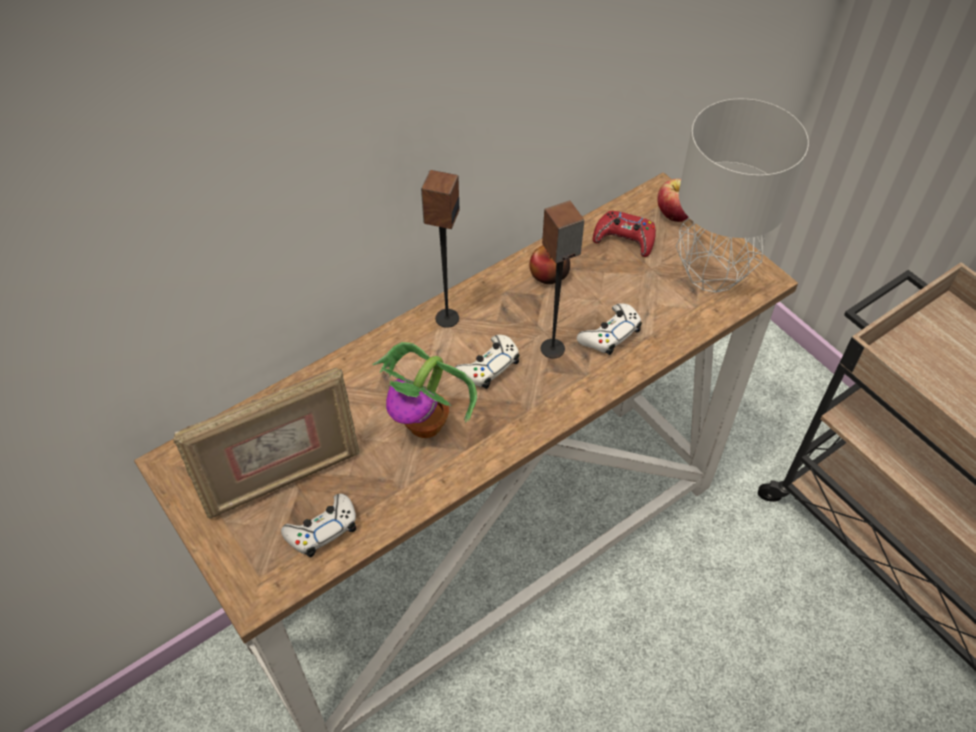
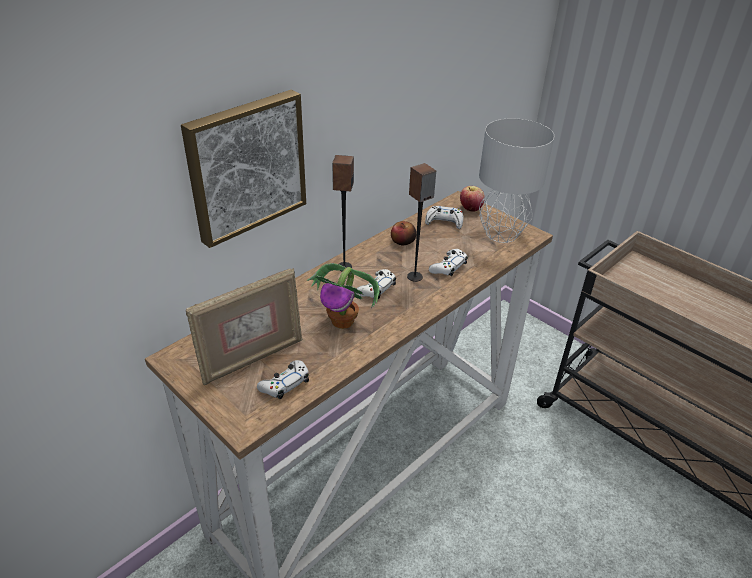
camera: 10 degrees left, 15 degrees down
(279, 198) = (245, 166): none -> picture
(624, 239) = (444, 221): red game controller -> white game controller

